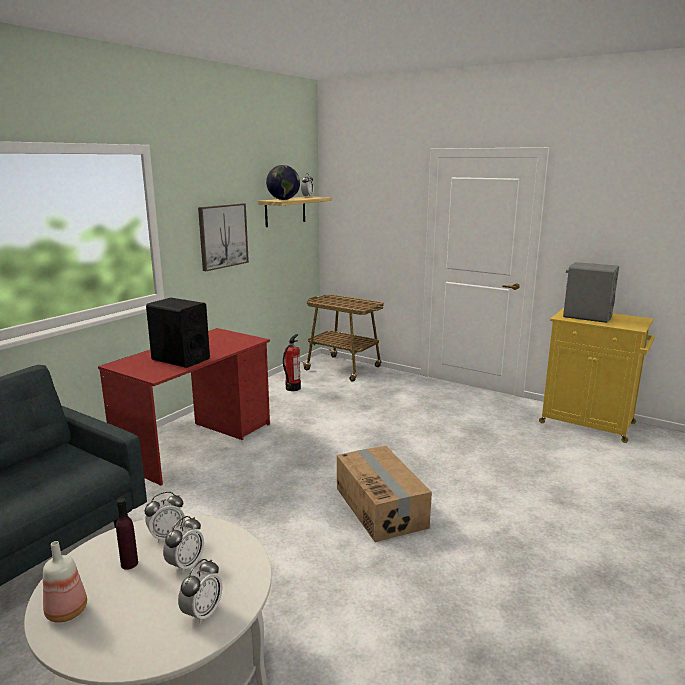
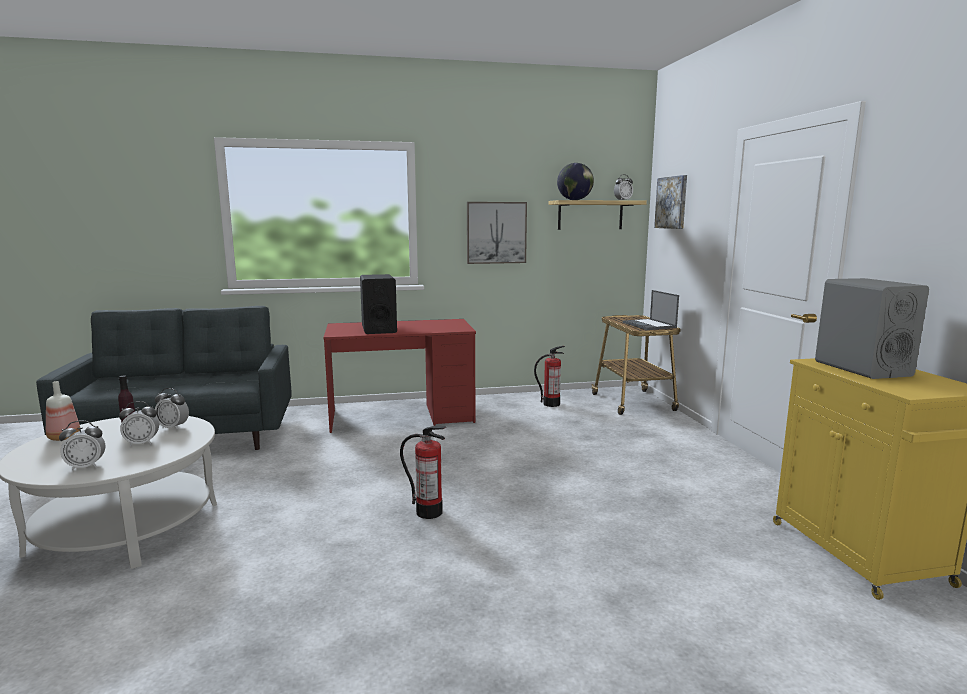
camera: 45 degrees right, 5 degrees down
(352, 198) = (672, 202): none -> picture
(358, 303) = (649, 325): none -> laptop
(381, 507) = (429, 512): cardboard box -> fire extinguisher

